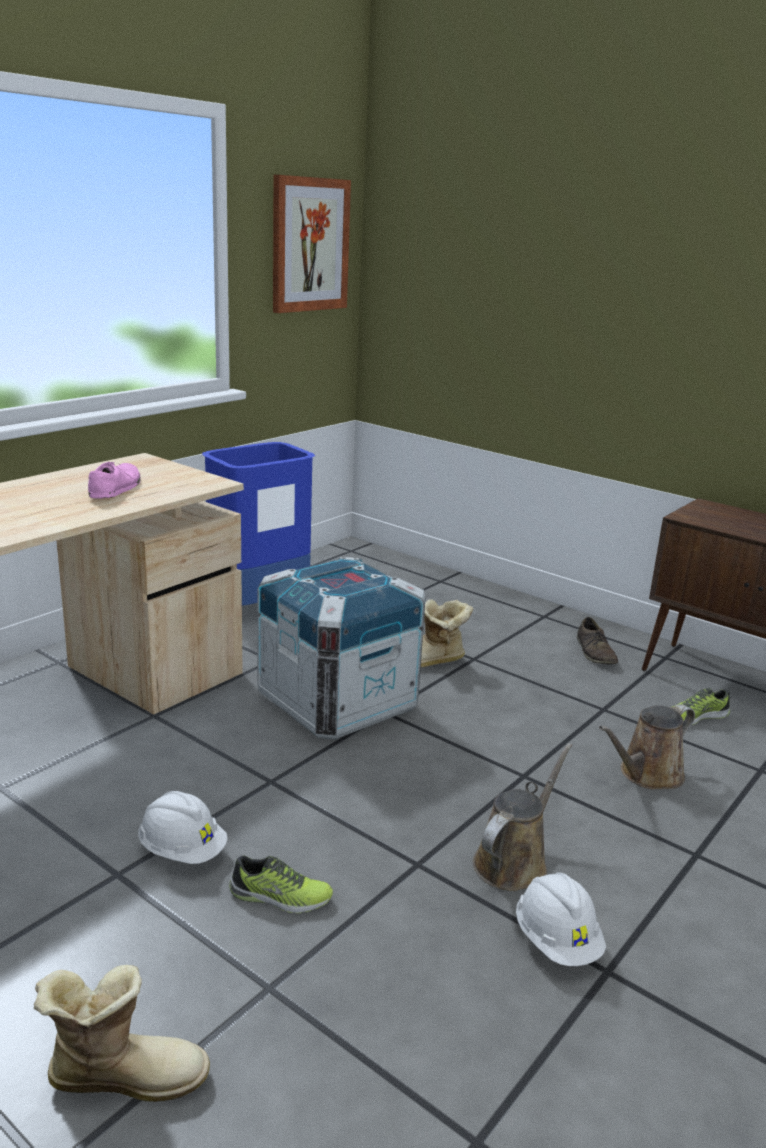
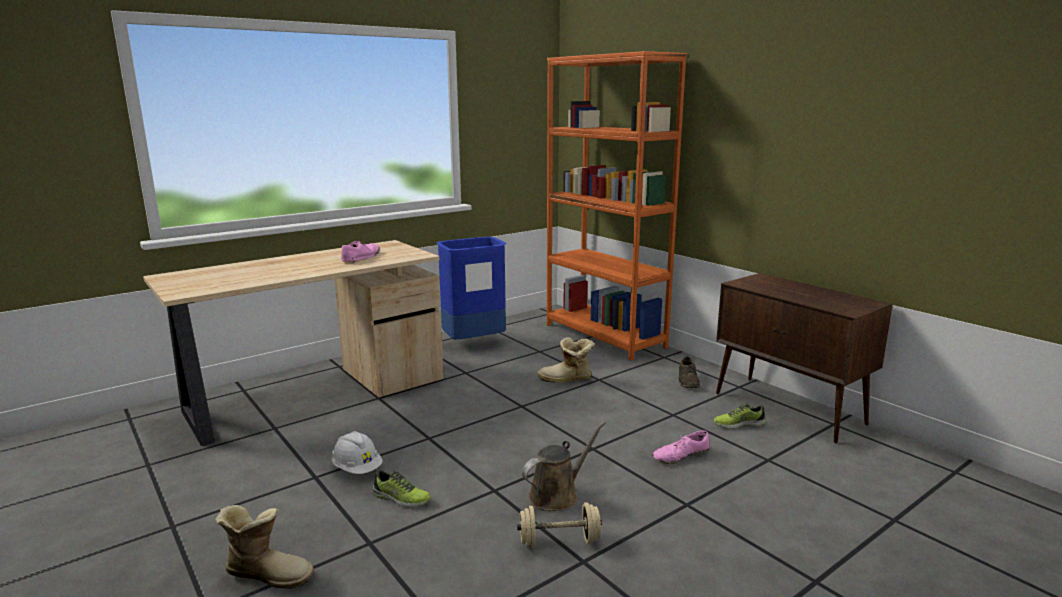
camera: 15 degrees right, 5 degrees down
(309, 245) = (518, 113): picture -> none
(338, 703) = (494, 399): crate -> none
(445, 586) = (604, 336): none -> orange bookcase
(556, 941) = (559, 541): white hard hat -> beige dumbbell
(647, 775) = (680, 455): brown watering can -> pink shoe

